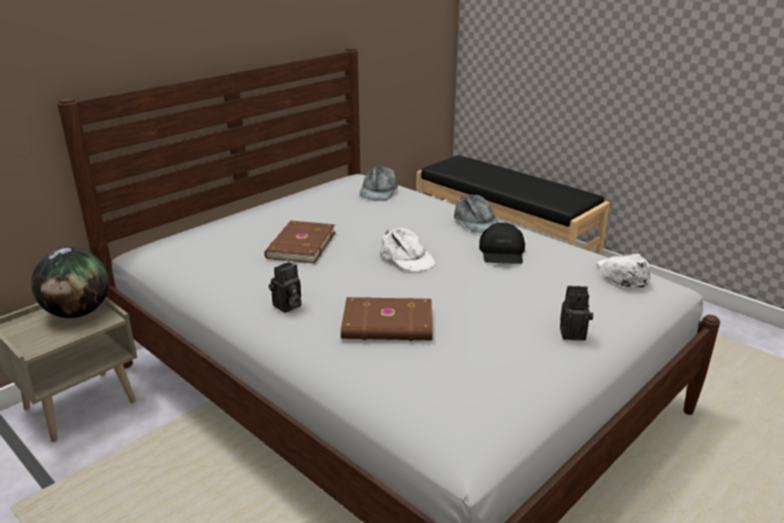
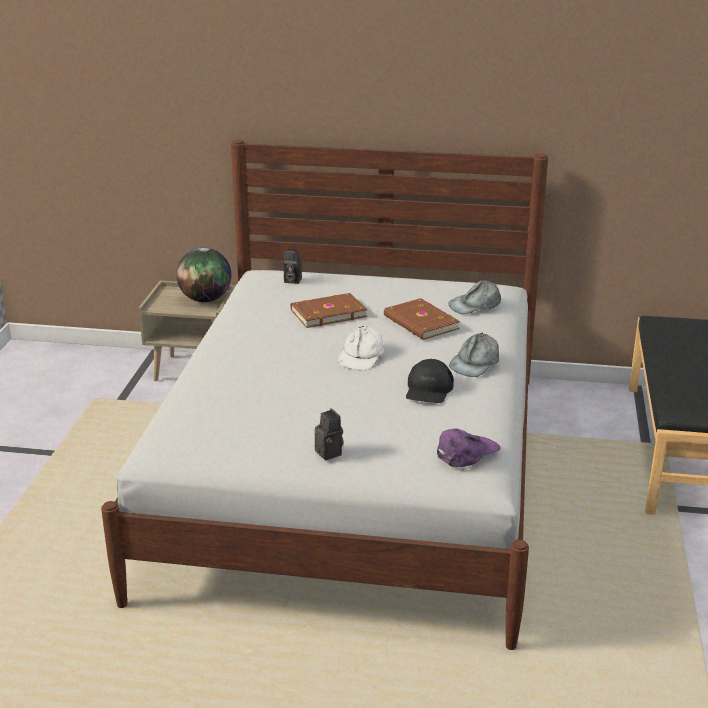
camera: 55 degrees right, 0 degrees up
(287, 306) = (236, 342): camera -> camera (291, 280)
(388, 324) = (253, 381): brown book -> brown book (420, 323)
(502, 252) = (428, 389): black cap -> black cap turned 45 degrees counterclockwise
(622, 274) = (466, 452): white cap -> purple cap

